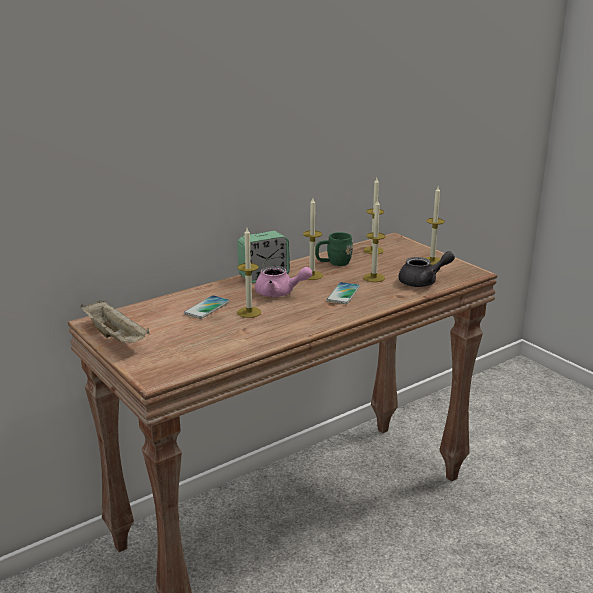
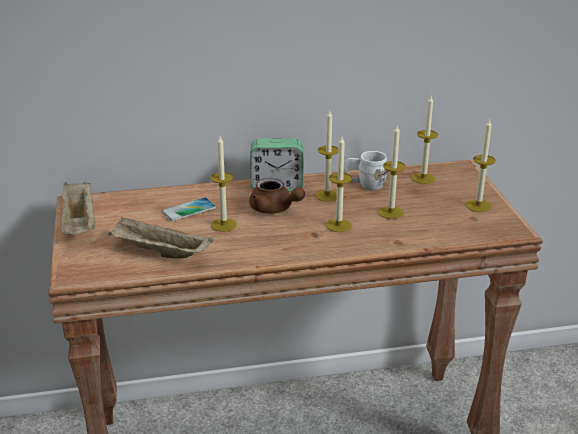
camera: 25 degrees right, 5 degrees up
(215, 343) = (159, 252): none -> beige tray
(280, 293) = (274, 209): pink teapot -> brown teapot
(333, 263) = (365, 185): green mug -> white mug
(343, 294) = (338, 225): phone -> candle
(423, 282) = (442, 230): grey teapot -> none

